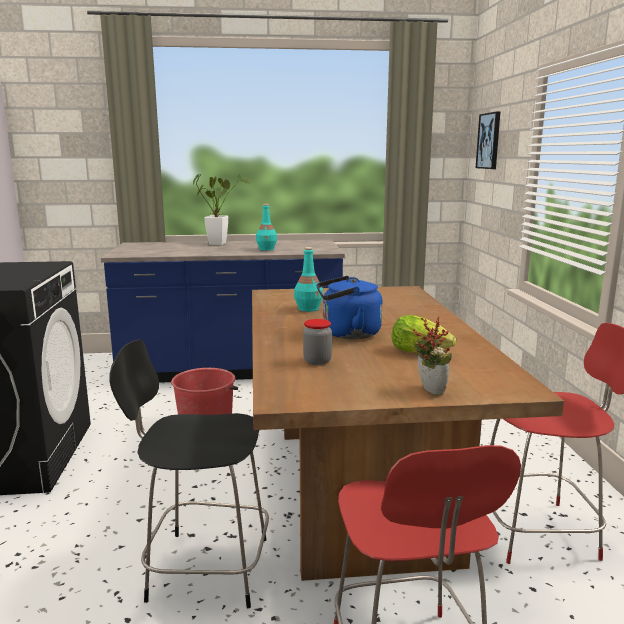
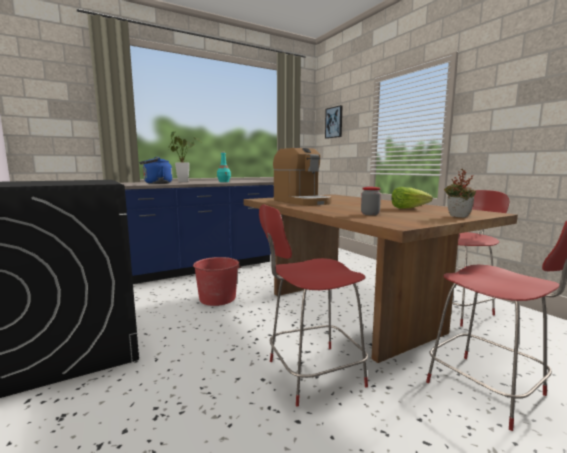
camera: 25 degrees left, 5 degrees down
(204, 568) = (312, 374): black chair -> red chair
(308, 309) = (301, 202): turquoise bottle -> coffee machine
(347, 334) = (352, 206): blue kettle -> blue kettle (156, 183)

